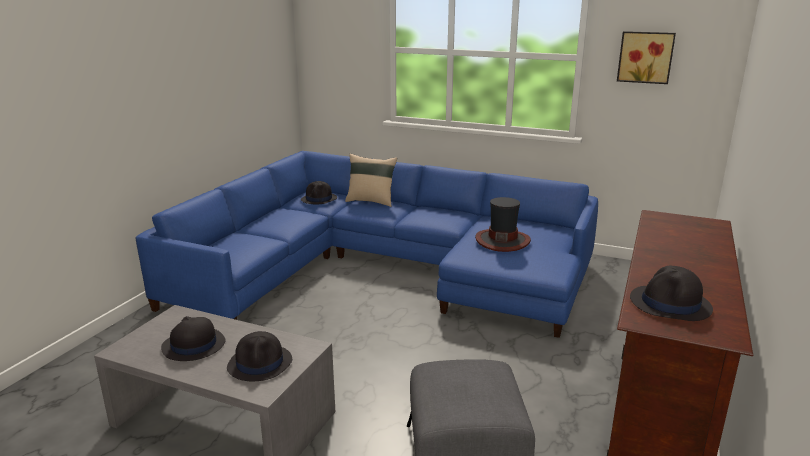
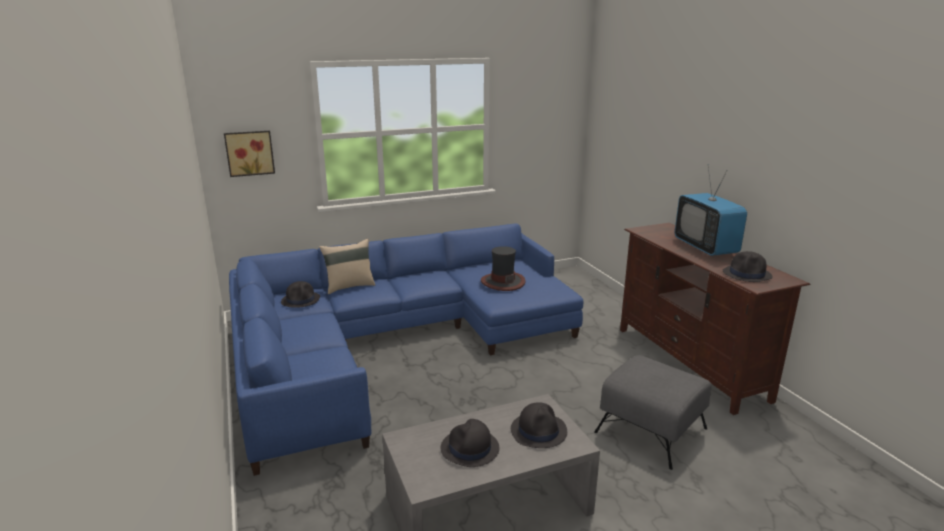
camera: 45 degrees left, 0 degrees up
(645, 57) = (530, 121): picture -> picture (249, 153)
(699, 259) = (705, 247): none -> television

